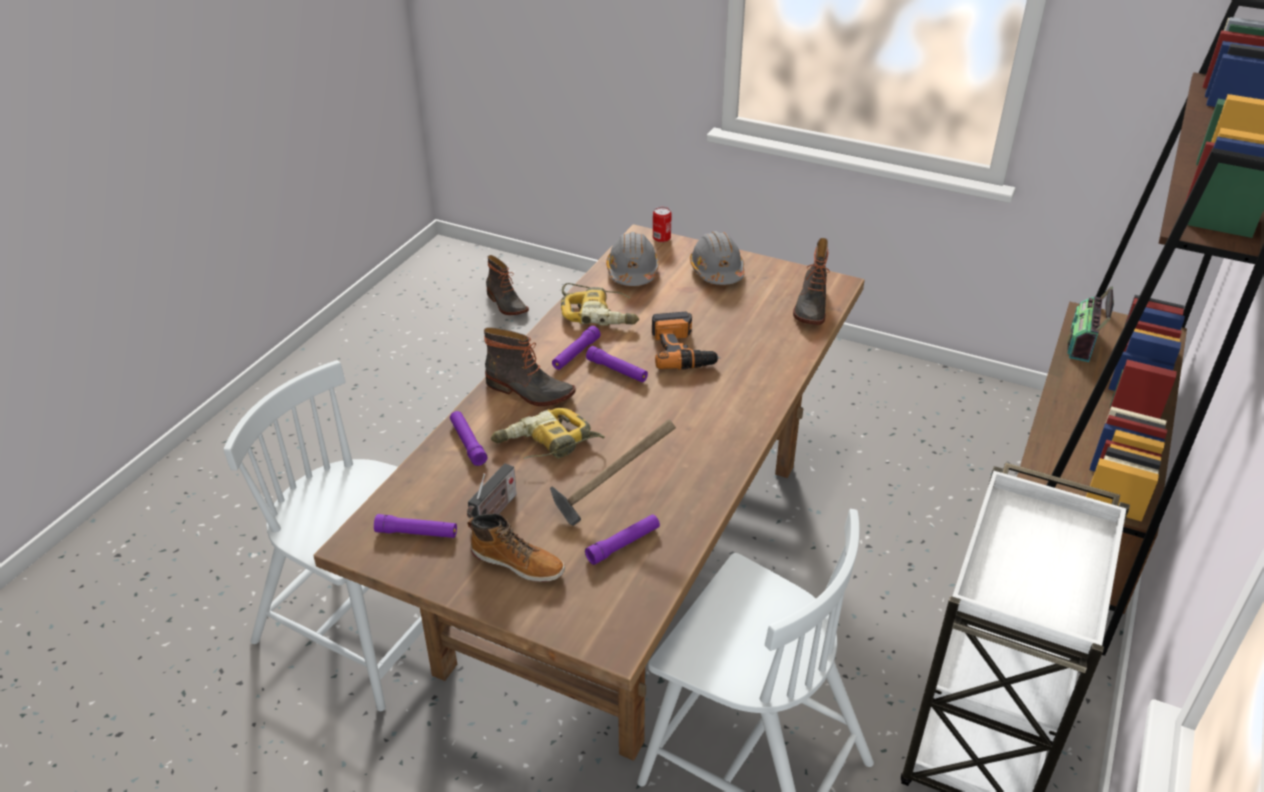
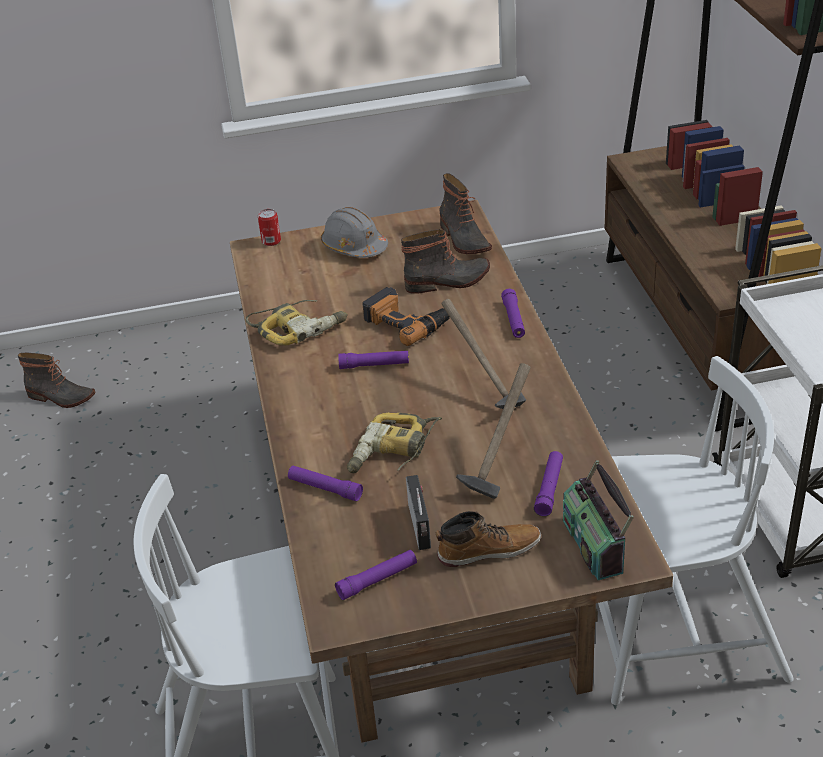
camera: 35 degrees left, 0 degrees up
(529, 391) = (322, 420): boot -> boot (448, 281)
(576, 354) = (322, 370): purple flashlight -> purple flashlight (513, 319)
(632, 272) = (283, 281): grey hard hat -> none
(673, 434) = (482, 389): none -> hammer
(1083, 342) = (649, 182): radio -> radio (595, 544)

